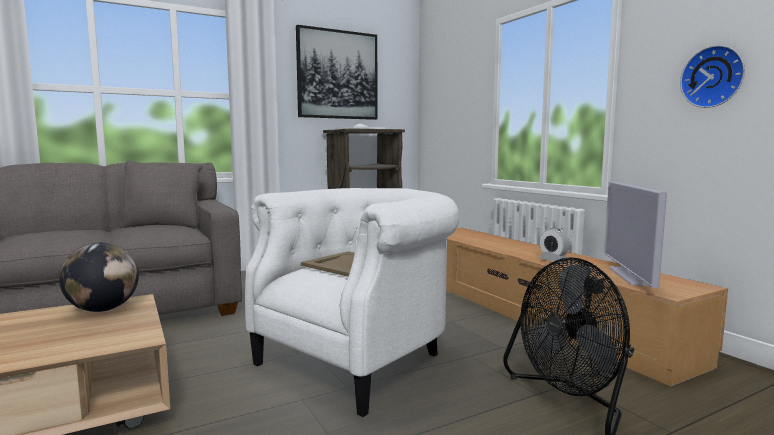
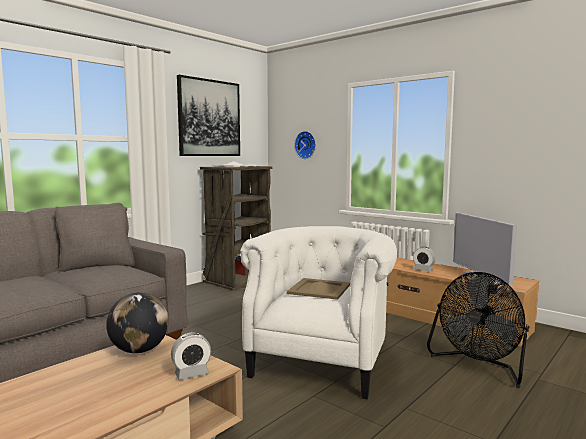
camera: 20 degrees left, 0 degrees up
(107, 340) = (191, 374): none -> alarm clock
(713, 77) = (520, 145): wall clock -> wall clock (306, 145)

